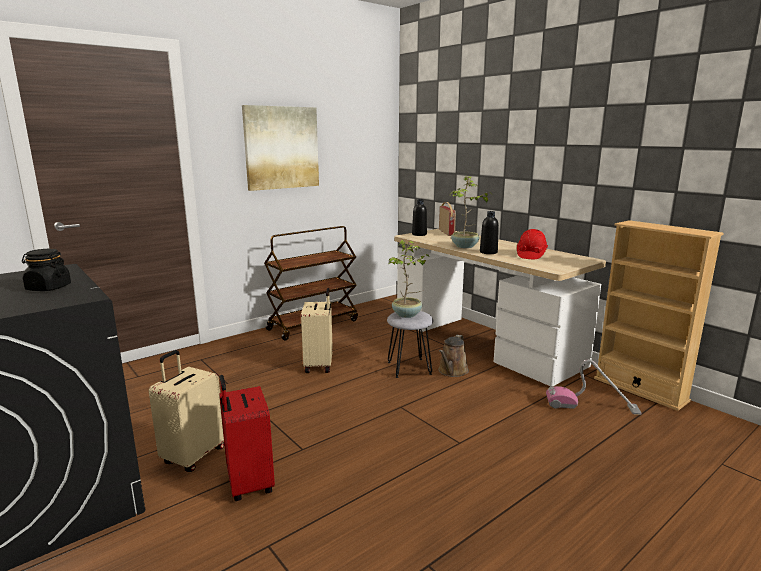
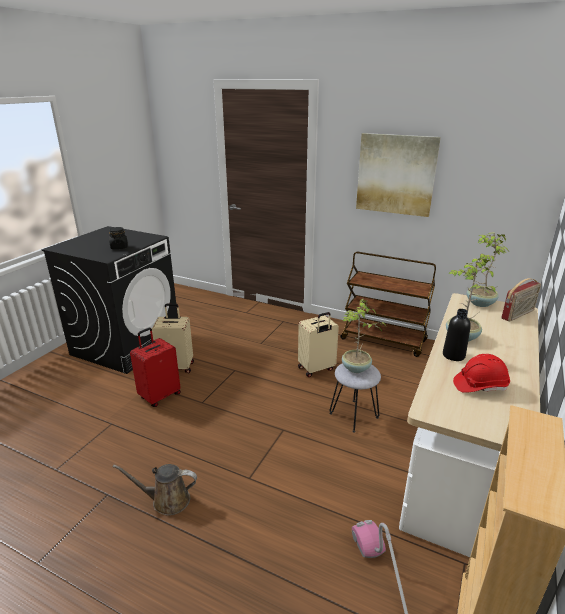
camera: 65 degrees right, 10 degrees up
(419, 234) = (479, 303): black bottle -> potted plant
(452, 371) = (370, 444): brown watering can -> brown watering can (167, 500)

